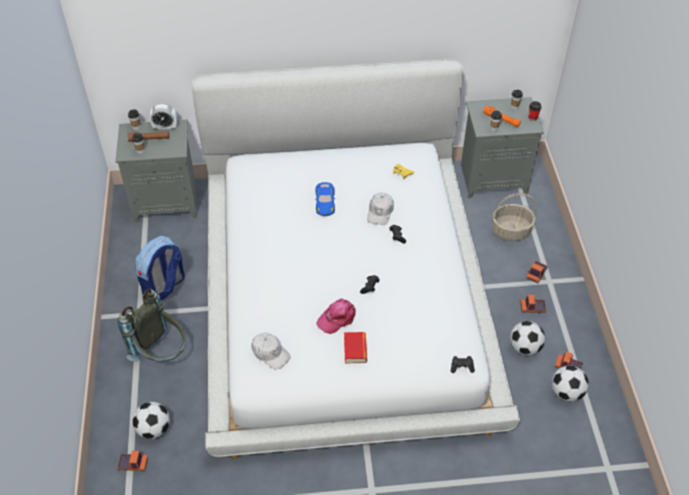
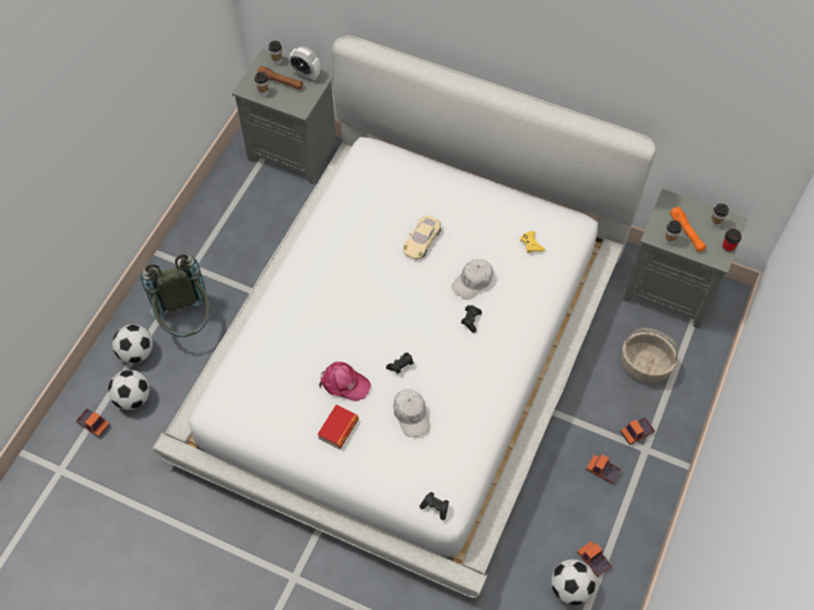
camera: 30 degrees right, 10 degrees up
(164, 287) = (233, 249): backpack -> none
(270, 353) = (253, 387): white cap -> white cap (411, 415)
(325, 201) = (422, 240): blue toy car -> beige toy car
(337, 318) = (344, 383): pink cap -> pink cap turned 150 degrees counterclockwise
(525, 347) = (561, 512): football -> football (136, 353)

